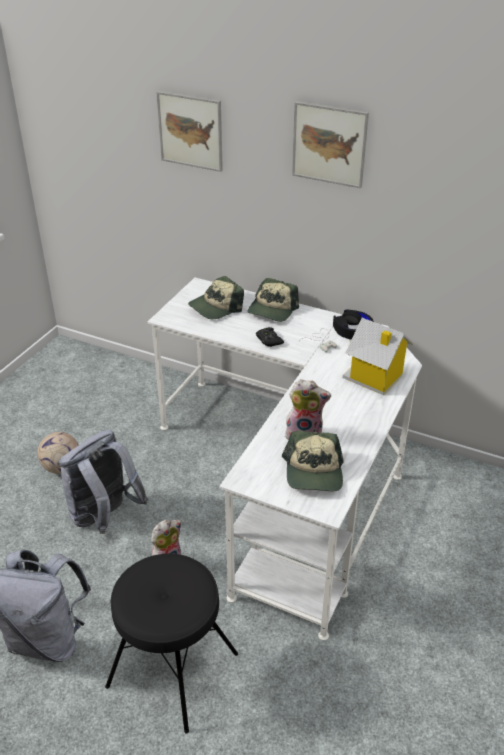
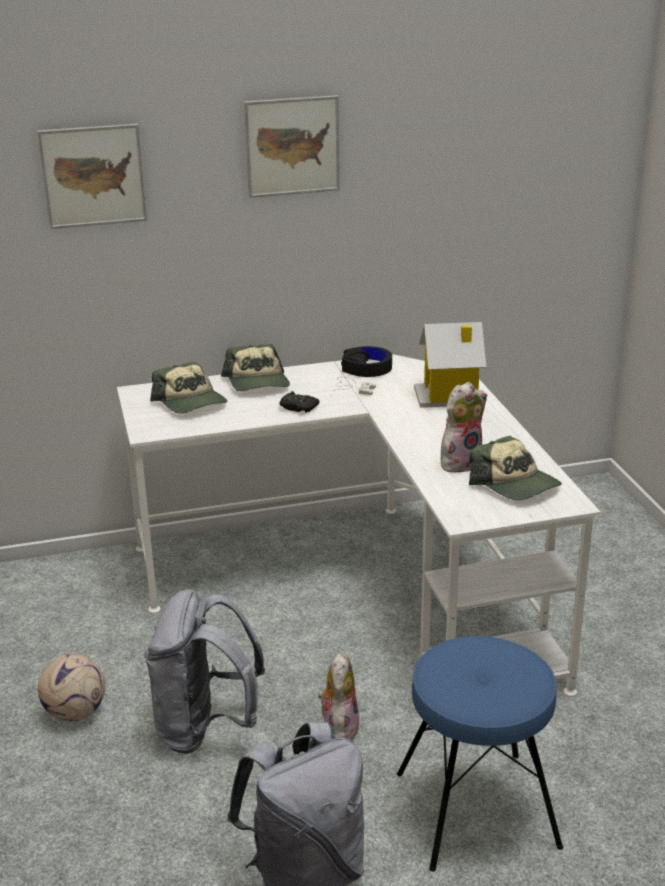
camera: 40 degrees left, 10 degrees down
(173, 669) = (476, 809): black stool -> blue stool
(216, 307) = (191, 402): cap -> cap turned 45 degrees counterclockwise

